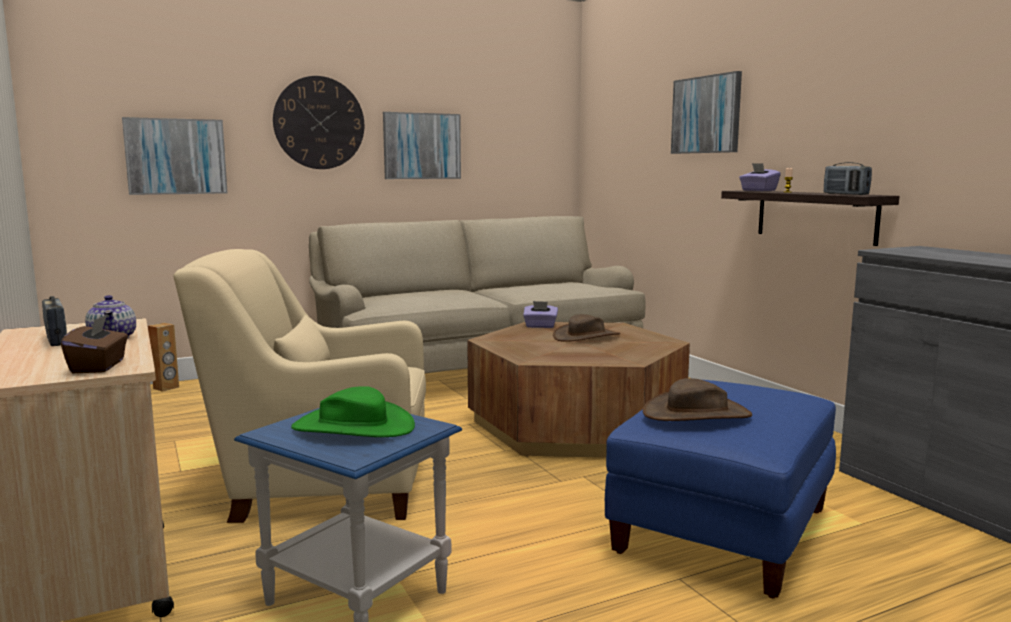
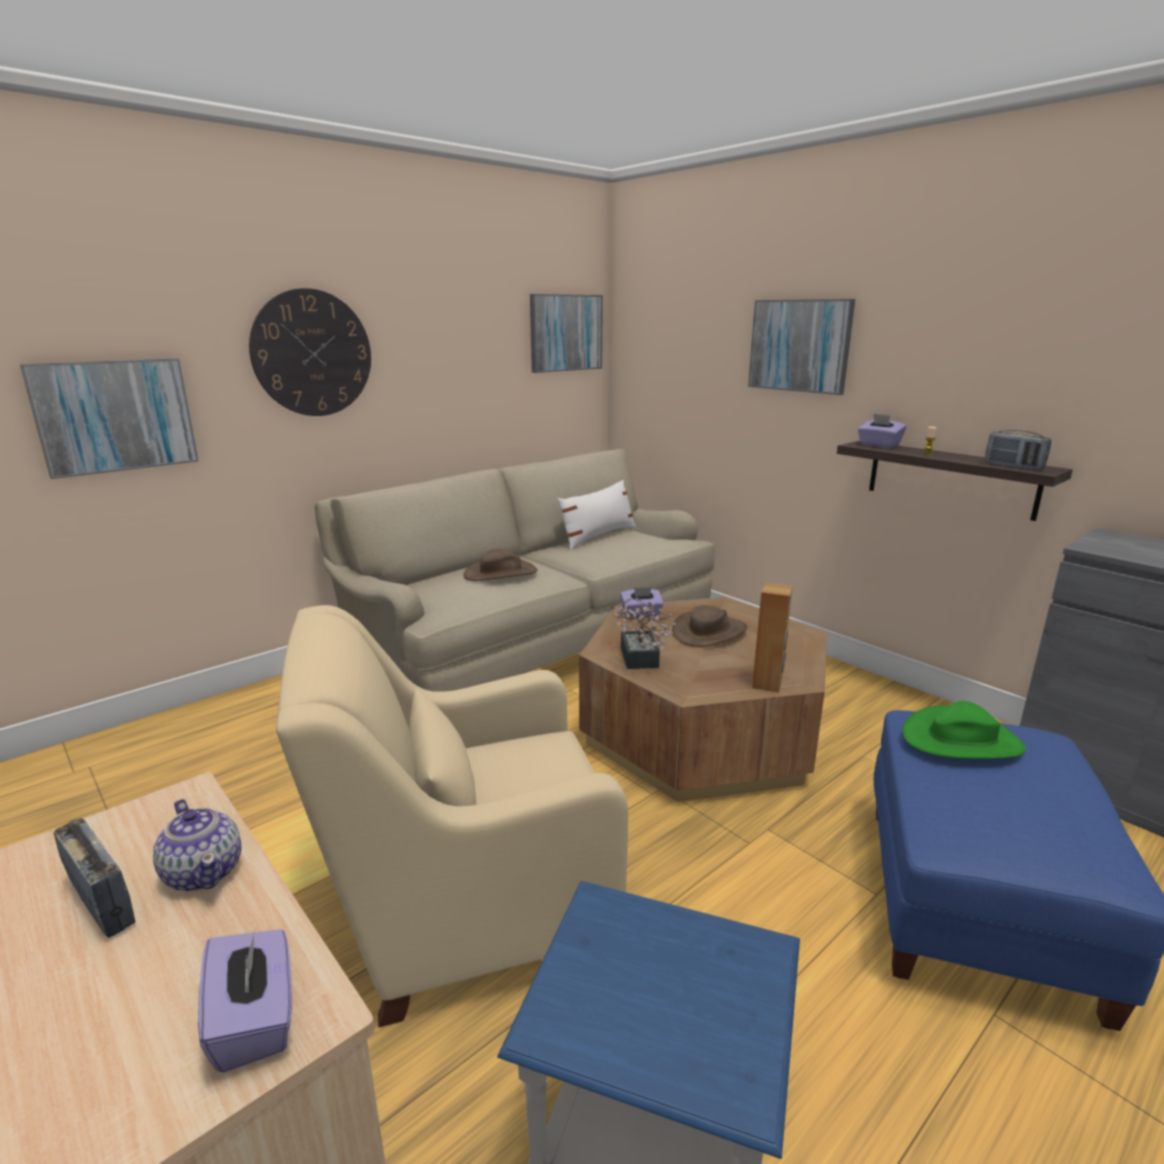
camera: 15 degrees left, 10 degrees up
(99, 366) = (255, 1020): brown tissue box -> purple tissue box
(166, 388) = (149, 729): brown speaker -> brown speaker (767, 683)
(353, 427) = (662, 978): green hat -> green hat (961, 740)
(422, 146) = (441, 375): picture -> picture (565, 333)
(511, 344) = (639, 660): none -> potted plant
(542, 283) = (597, 536): none -> white pillow
(696, 414) = (994, 810): brown hat -> brown hat (500, 573)

